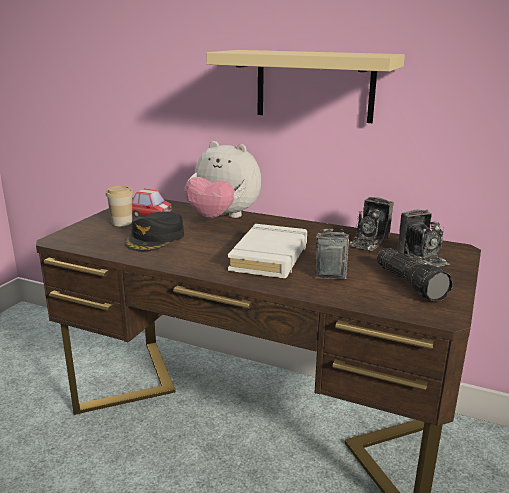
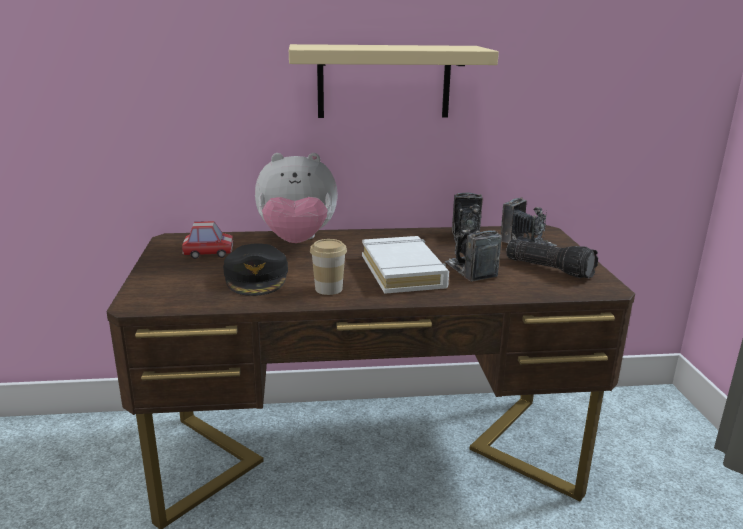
camera: 30 degrees left, 0 degrees up
(122, 223) = (188, 268): cup -> cup (328, 289)

